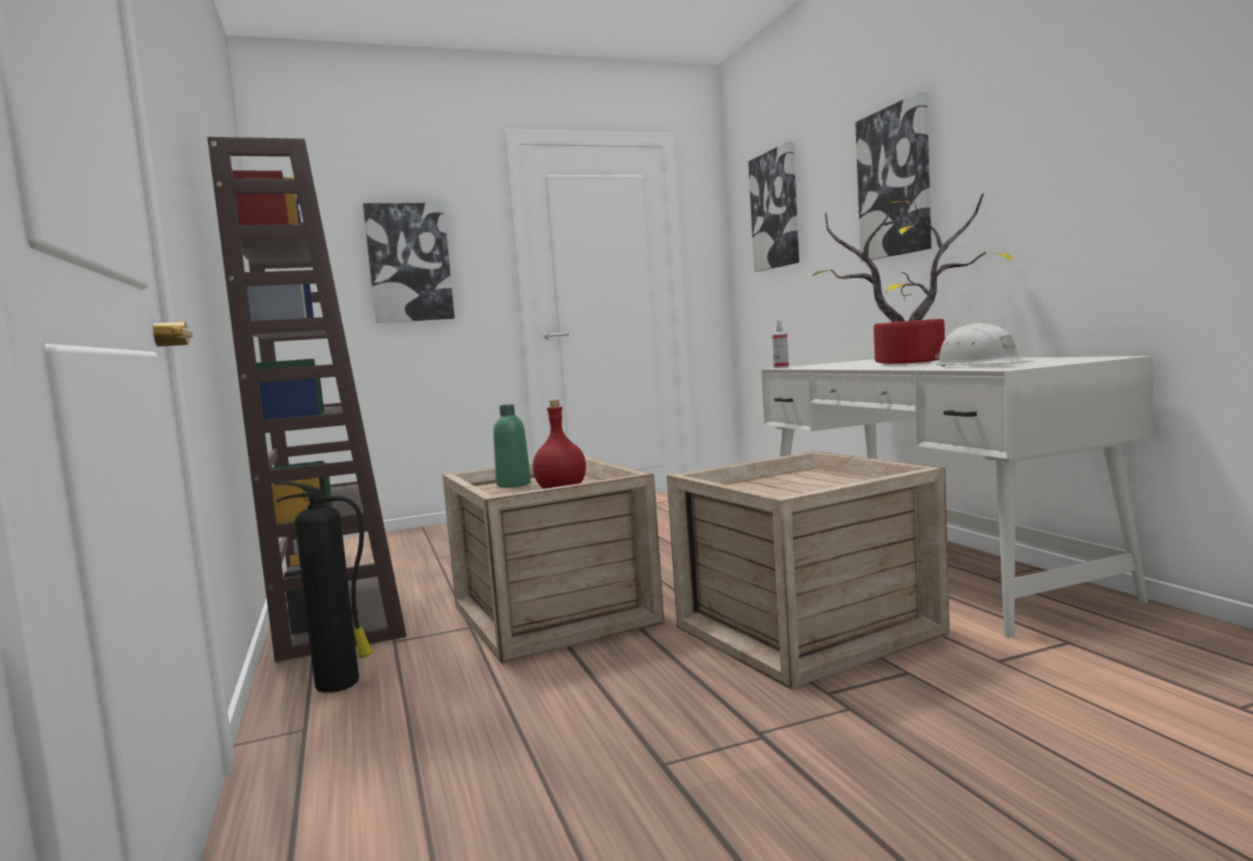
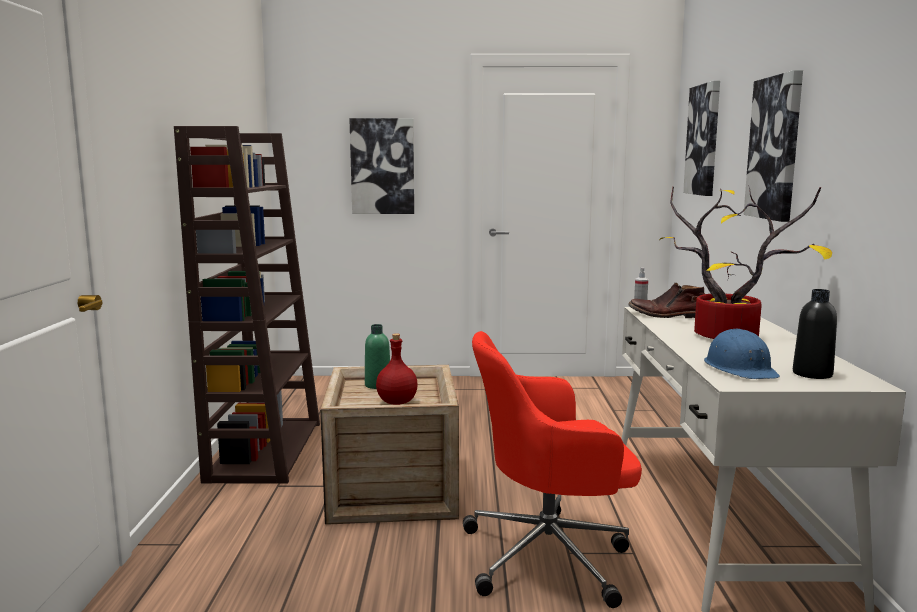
camera: 20 degrees right, 5 degrees up
(340, 683) = (223, 513): fire extinguisher -> none
(803, 630) = (550, 556): crate -> red office chair
(818, 366) = (667, 315): none -> brown boot
(981, 366) = (740, 368): white hard hat -> blue hard hat
(1050, 360) = (812, 374): none -> black bottle

